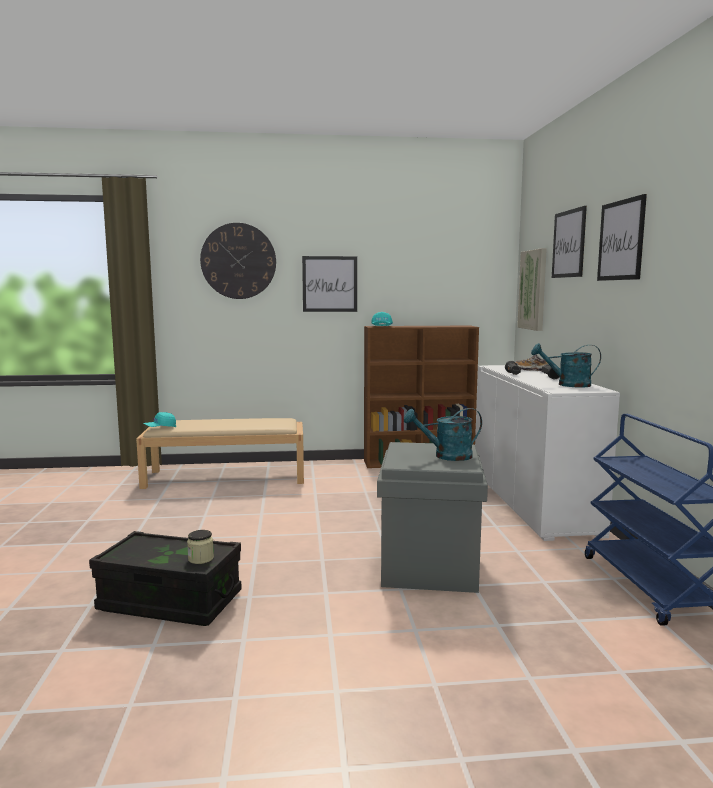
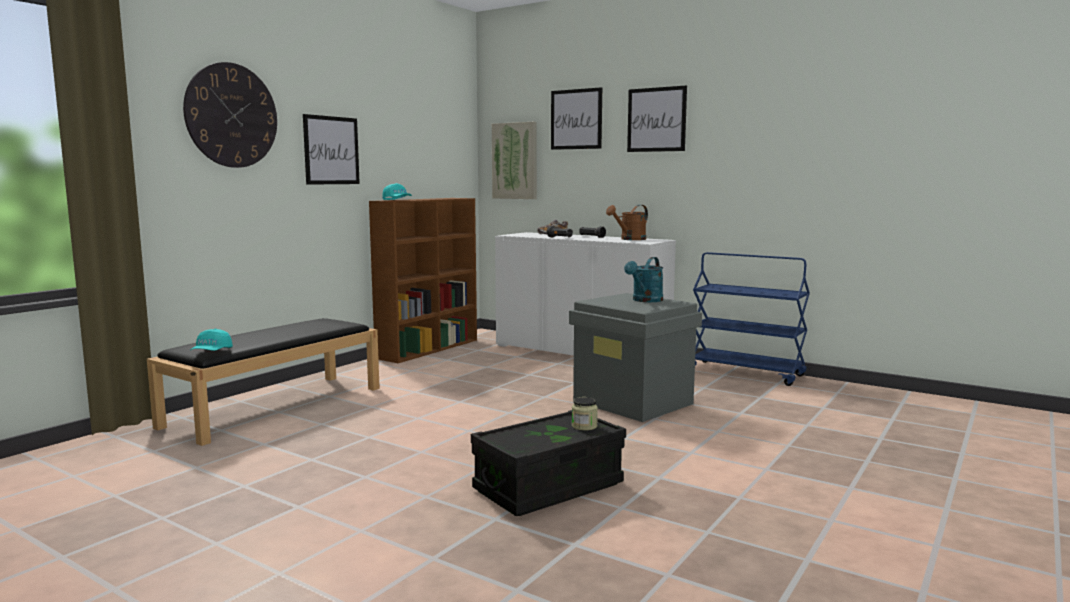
camera: 50 degrees left, 0 degrees up
(227, 477) = (276, 406): beige bench -> black bench
(567, 385) = (630, 239): turquoise watering can -> brown watering can

